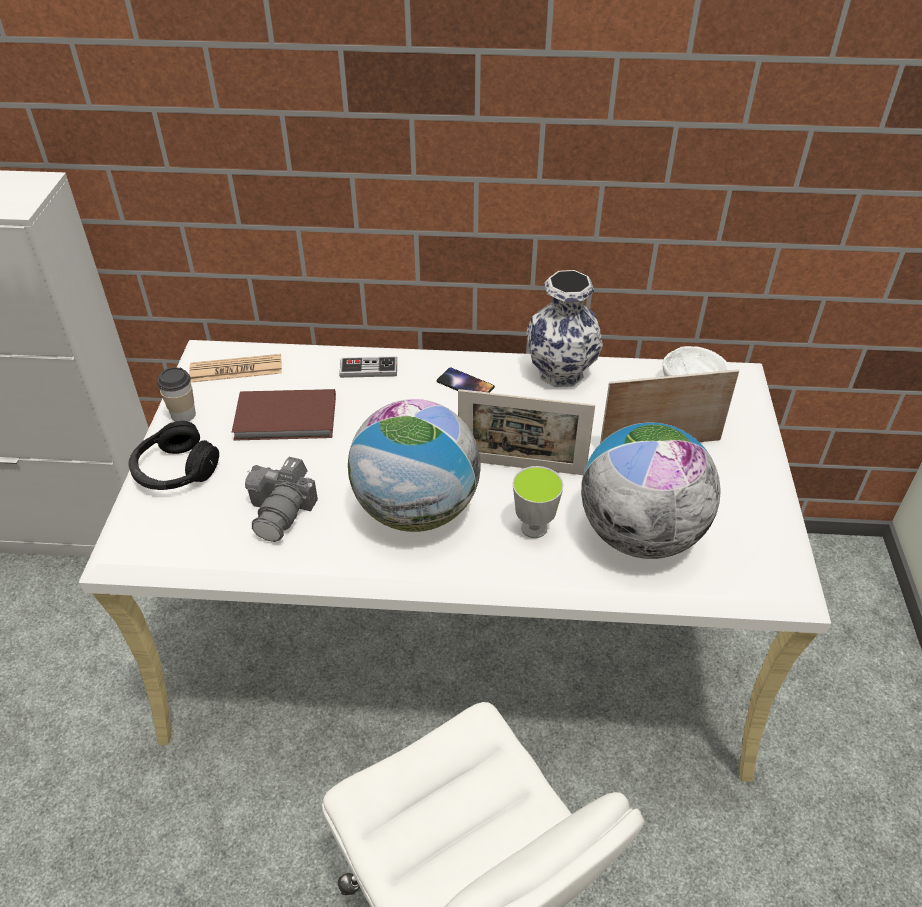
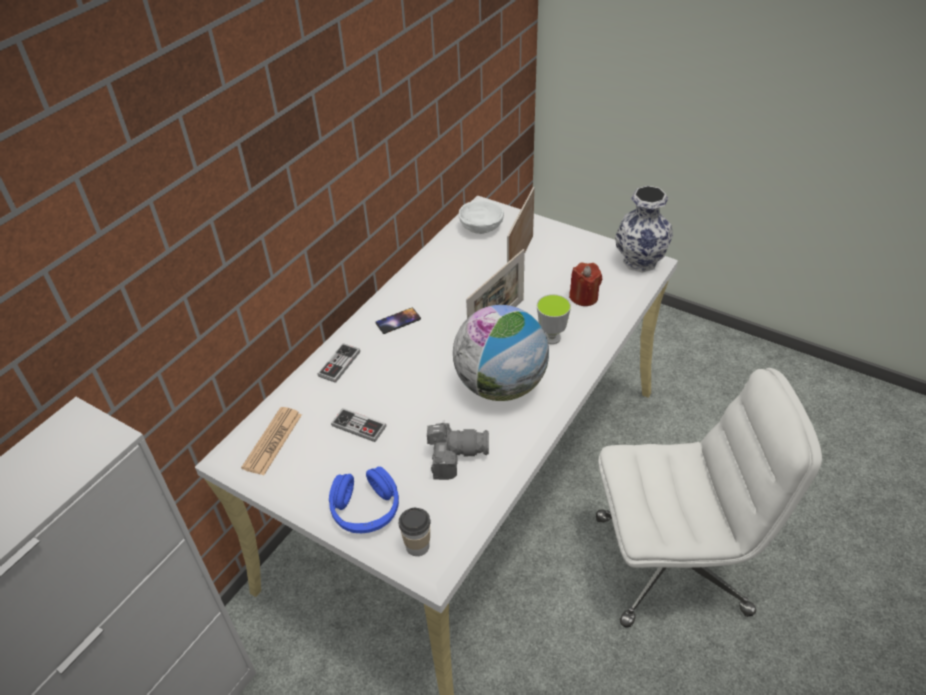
camera: 60 degrees left, 0 degrees up
(175, 470) = (366, 510): black headphones -> blue headphones
(183, 414) = (301, 489): cup -> cup (417, 546)
(282, 510) = (454, 455): camera -> camera turned 45 degrees counterclockwise
(287, 419) = (359, 426): brown book -> game controller
(562, 373) = (424, 273): vase -> vase (641, 261)
(640, 534) = (584, 297): globe -> red candle

